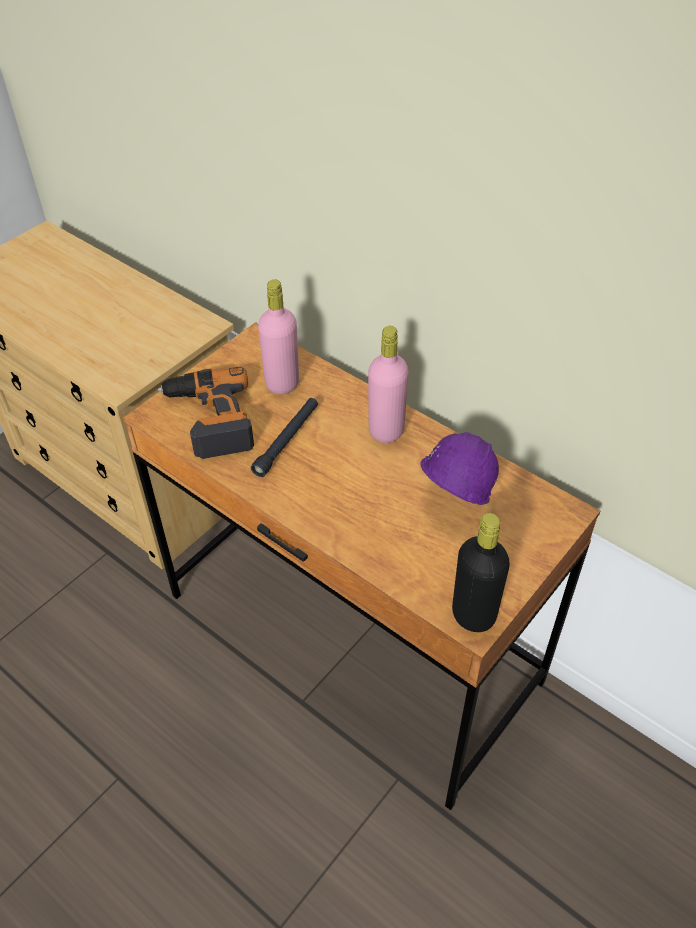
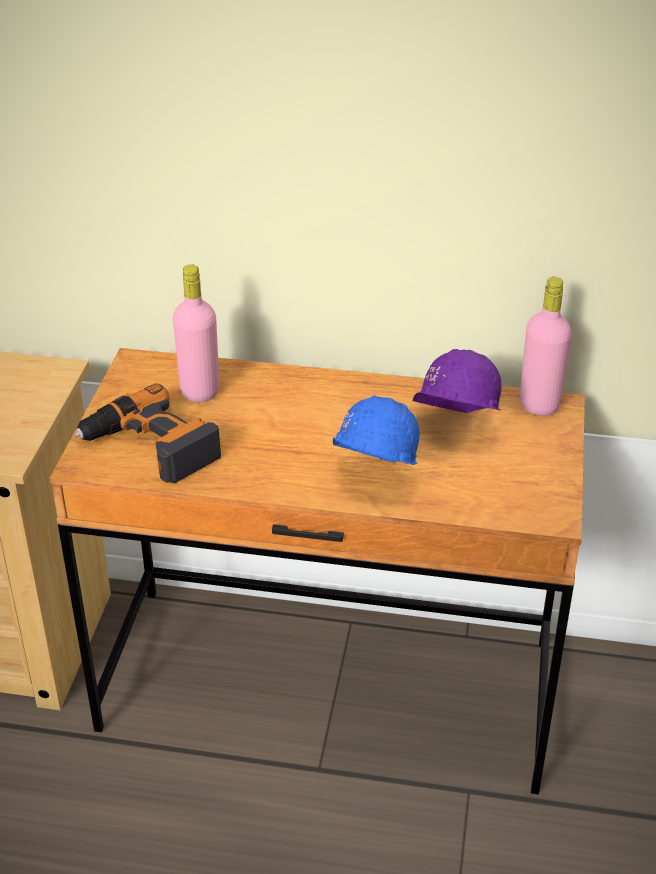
camera: 30 degrees left, 10 degrees down
(287, 440) = (250, 437): black flashlight -> none
(349, 520) = (371, 481): none -> blue hard hat
(386, 430) = (341, 397): pink bottle -> pink bottle (539, 405)
(473, 615) = (547, 510): black bottle -> none

